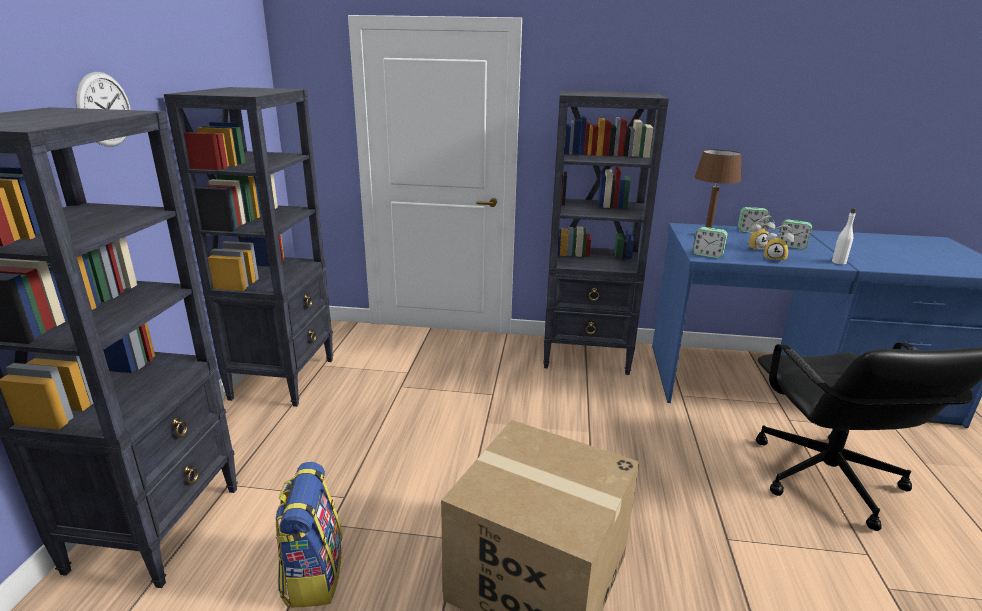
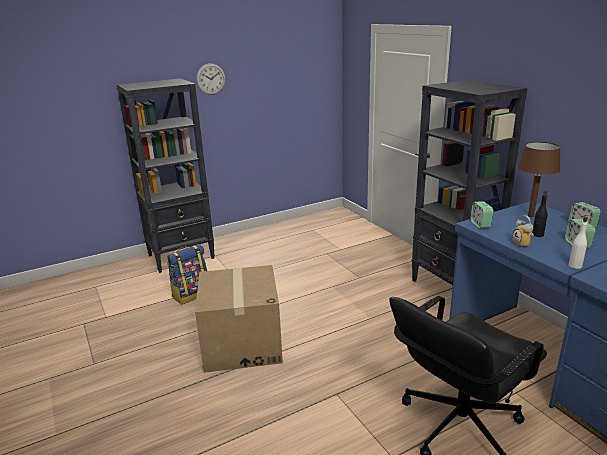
camera: 55 degrees right, 0 degrees up
(284, 378) = (290, 228): black bookcase -> none
(756, 248) = (537, 235): alarm clock -> black bottle

